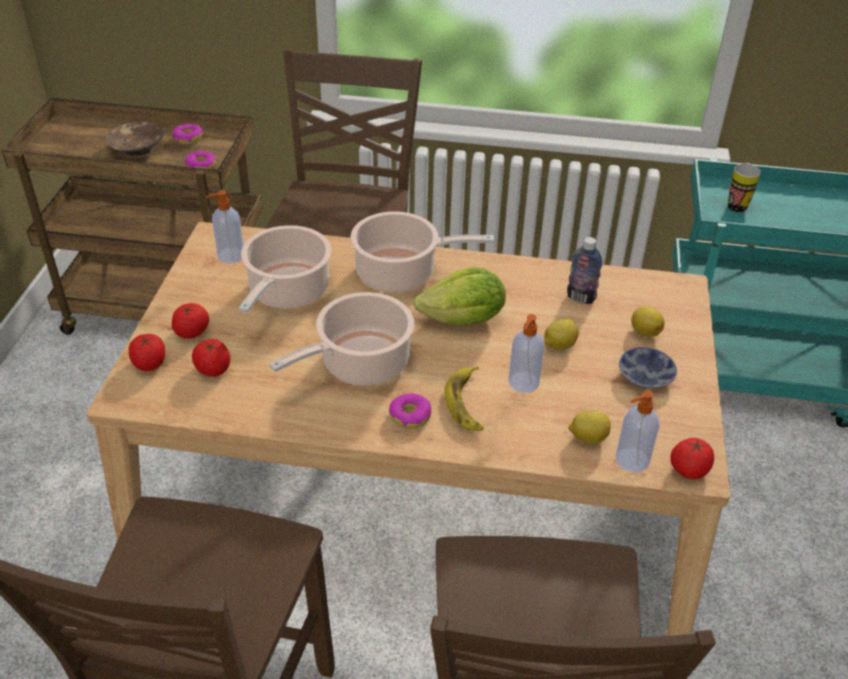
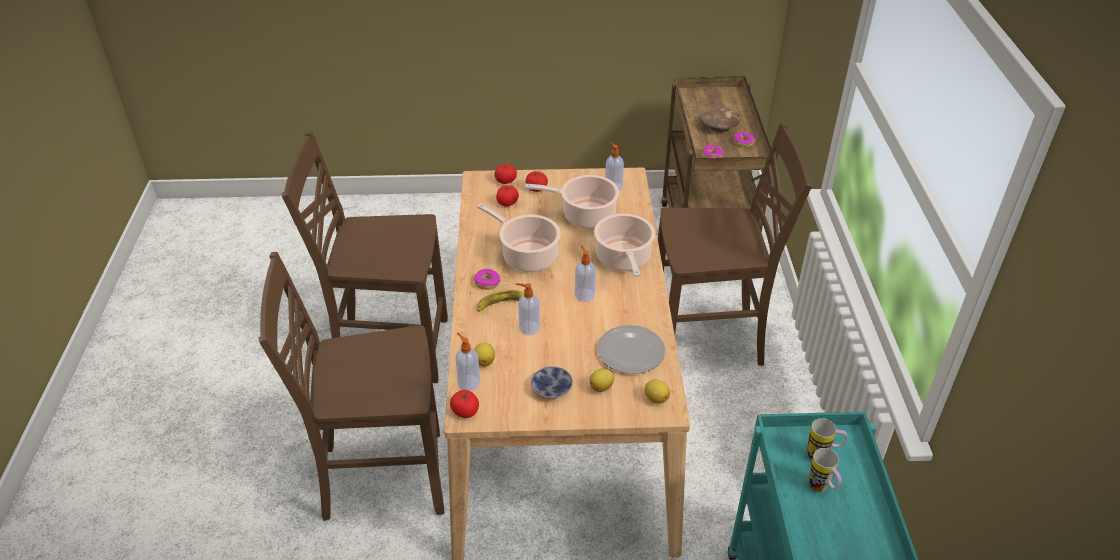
camera: 80 degrees right, 0 degrees up
(464, 320) = (584, 294): lettuce -> soap dispenser
(558, 345) = (572, 342): lemon -> lemon (655, 398)
(581, 298) = (630, 351): bottle -> plate
(782, 214) = (822, 489): none -> mug

